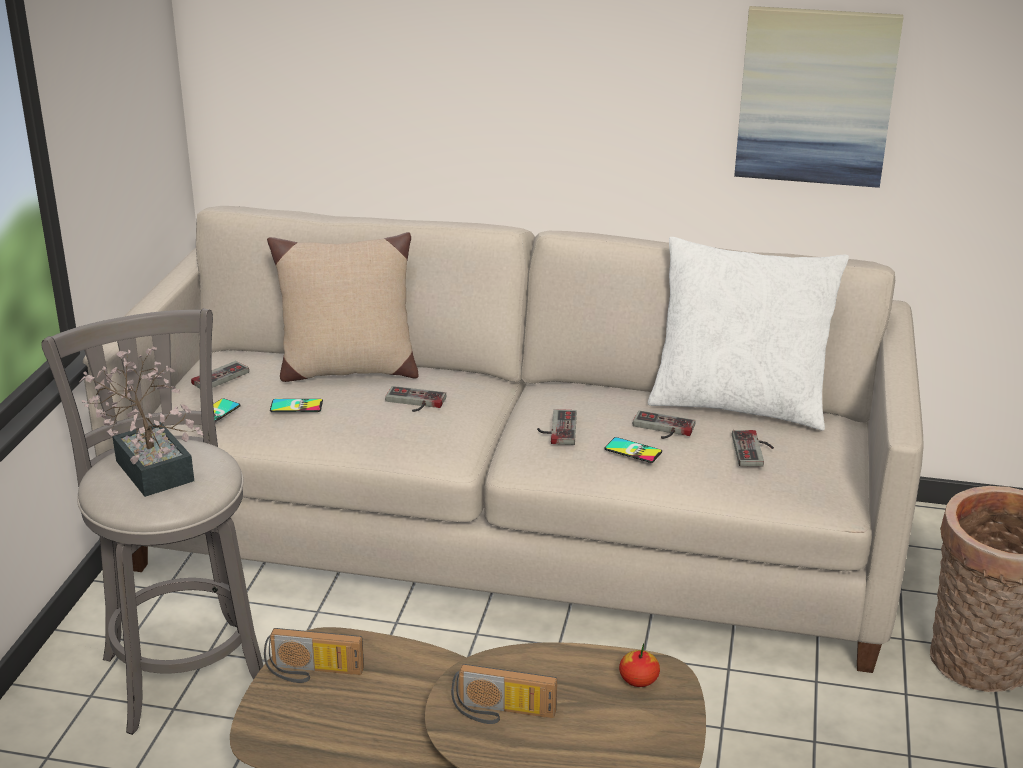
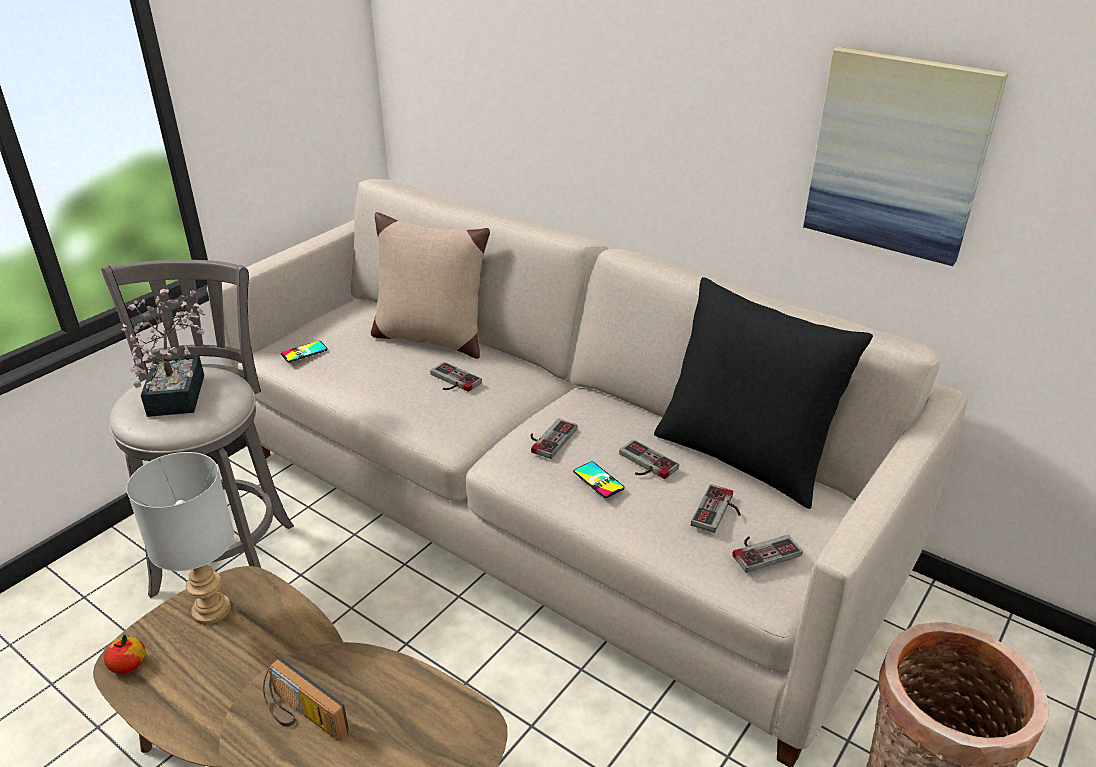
camera: 25 degrees right, 5 degrees up
(216, 375) = (333, 320): game controller -> game controller (762, 550)
(296, 406) = (362, 361): phone -> none
(312, 673) = (213, 610): radio -> grey table lamp
(638, 680) = (448, 728): apple -> apple (128, 664)
(738, 404) = (744, 456): white pillow -> black pillow

